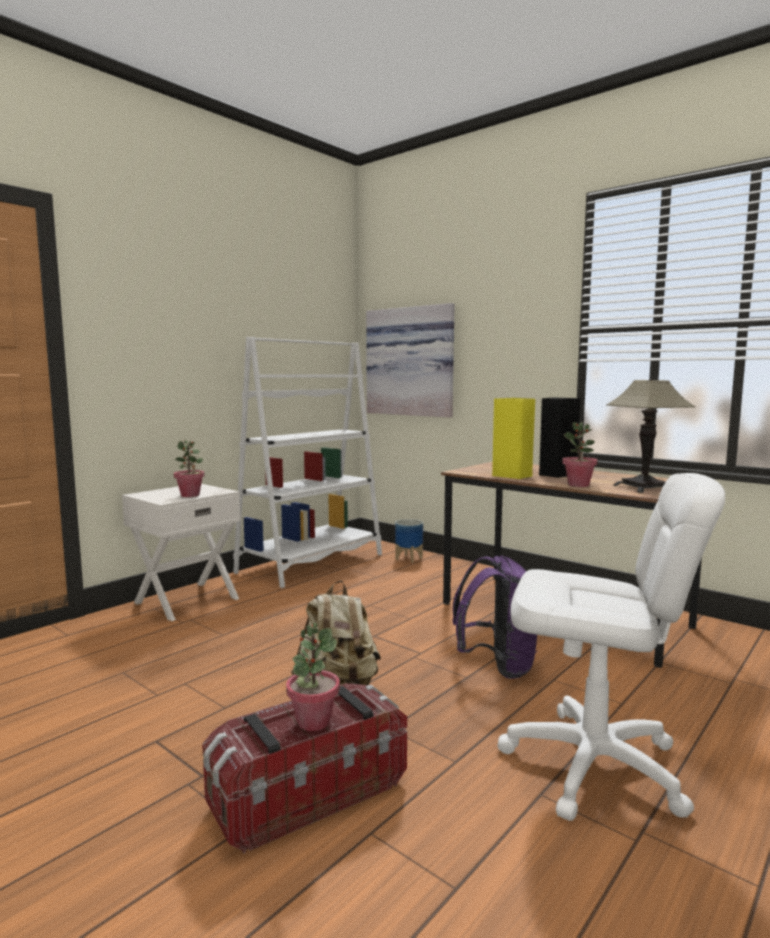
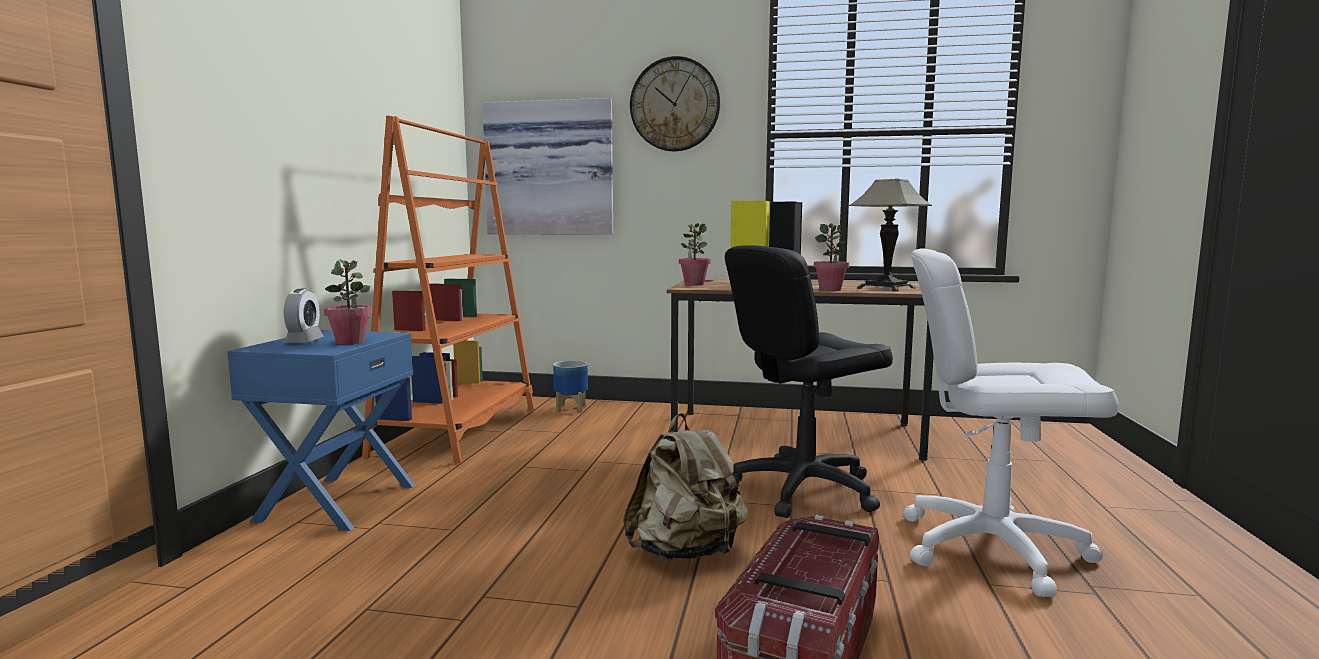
camera: 30 degrees left, 0 degrees up
(170, 491) = (304, 341): none -> alarm clock
(186, 600) = (336, 502): white nightstand -> blue nightstand
(311, 563) = (458, 431): white bookcase -> orange bookcase
(313, 721) = (819, 564): potted plant -> potted plant (694, 284)
(497, 666) = (803, 489): purple backpack -> black office chair
(503, 305) = (675, 104): none -> wall clock
(594, 765) = (991, 548): white office chair -> white office chair turned 150 degrees counterclockwise

